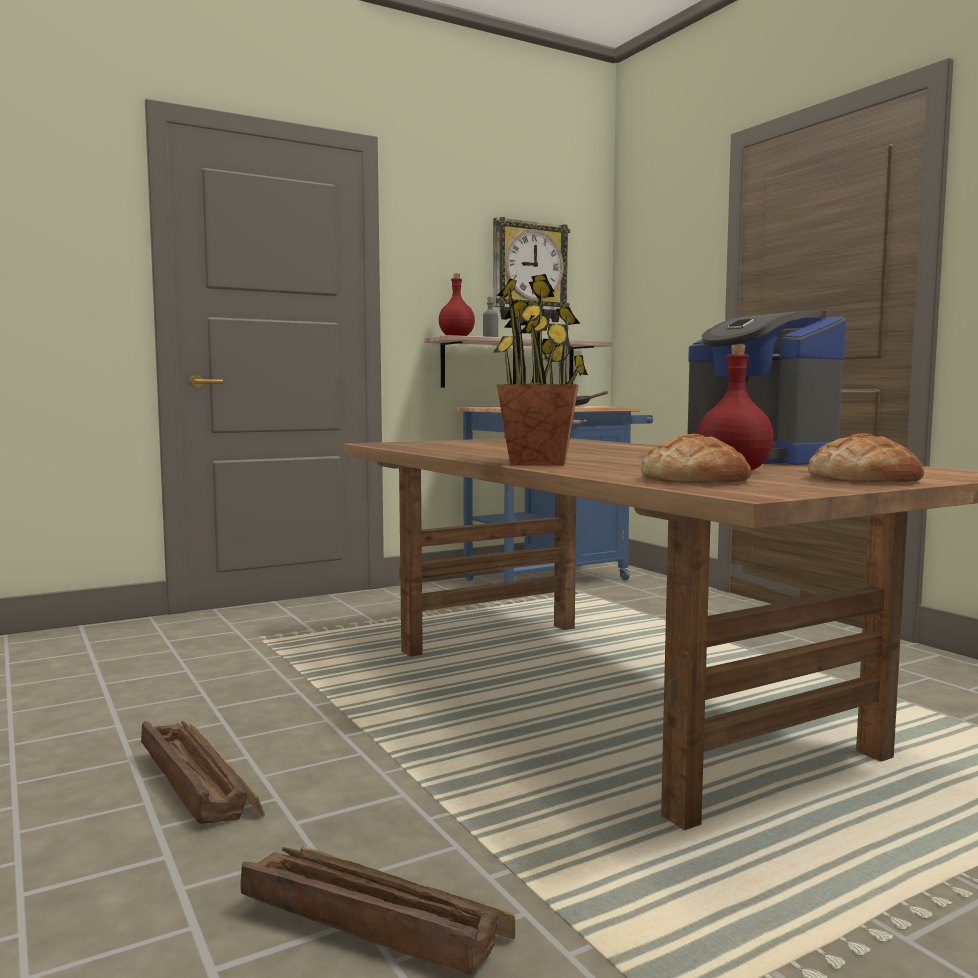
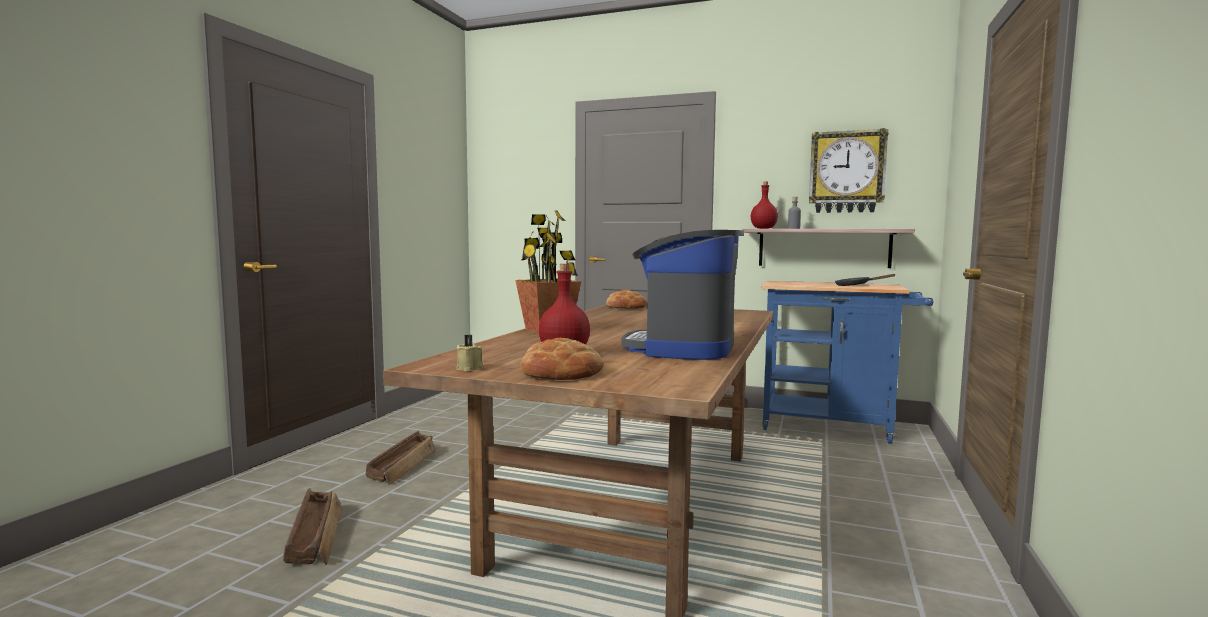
camera: 50 degrees right, 0 degrees up
(695, 479) = (493, 354): bread -> bread (626, 307)
(798, 488) = (470, 368): none -> beige candle

